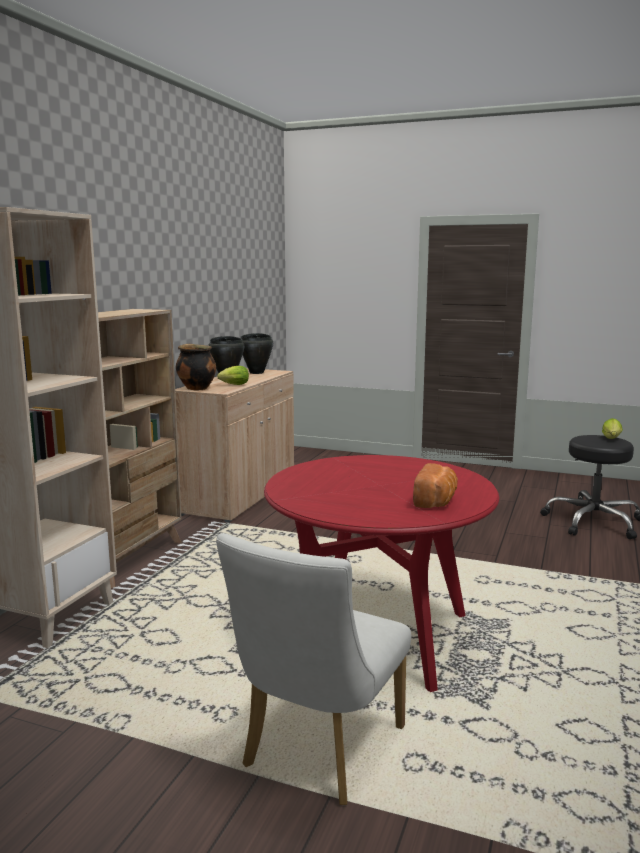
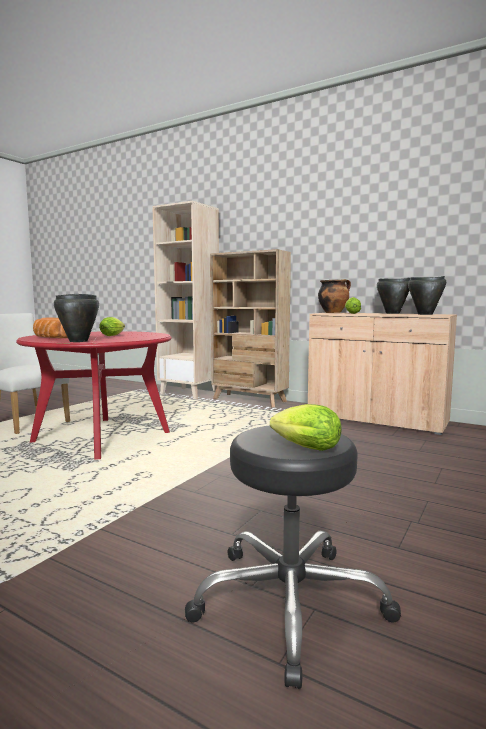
camera: 100 degrees right, 5 degrees down
(366, 478) = (113, 335): none -> lettuce
(464, 479) = (79, 341): none -> black cooking pot

